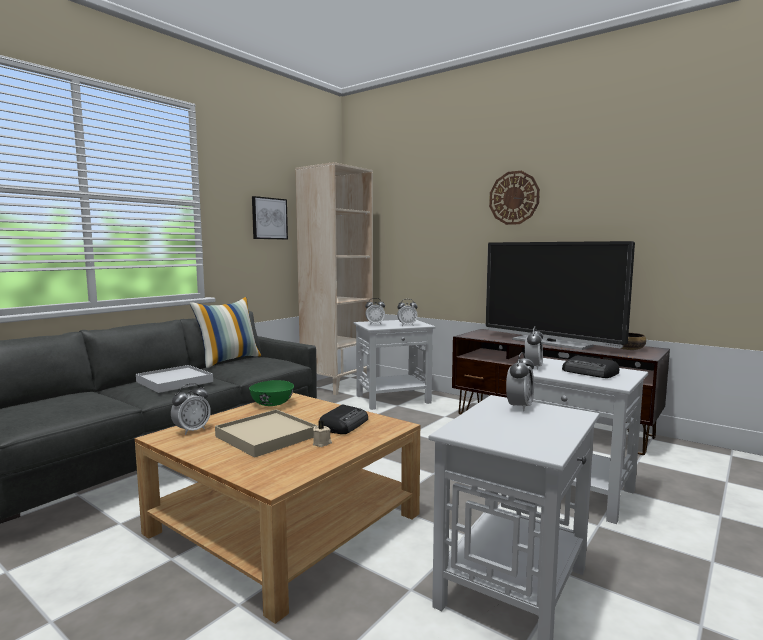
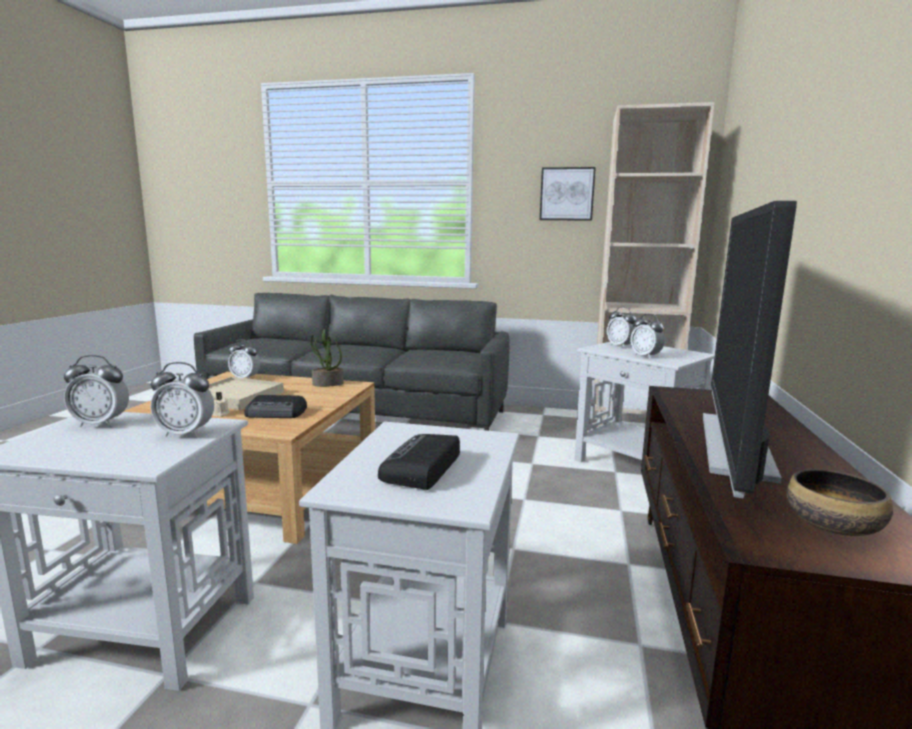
camera: 65 degrees right, 5 degrees up
(174, 382) = (350, 350): white tray -> none
(229, 360) = (443, 348): pillow -> none
(272, 404) = (327, 384): green bowl -> potted plant
(514, 198) = (839, 111): wall clock -> none
(533, 367) = (424, 431): alarm clock -> alarm clock (101, 424)

